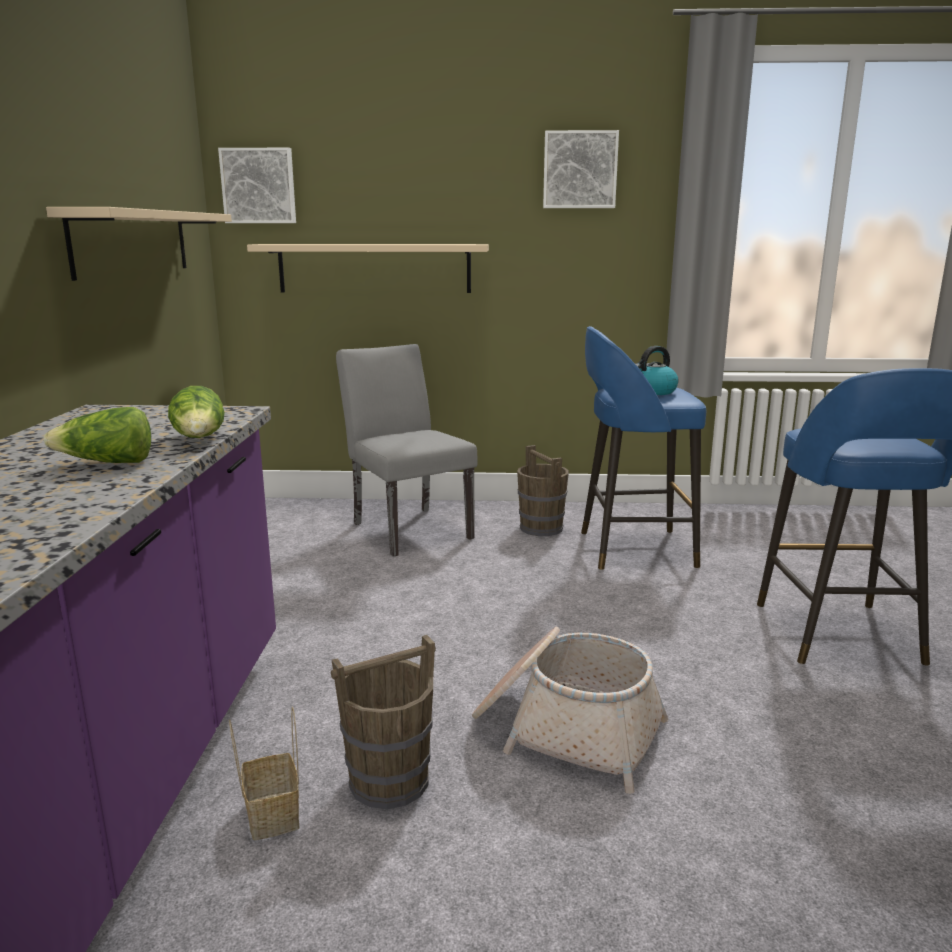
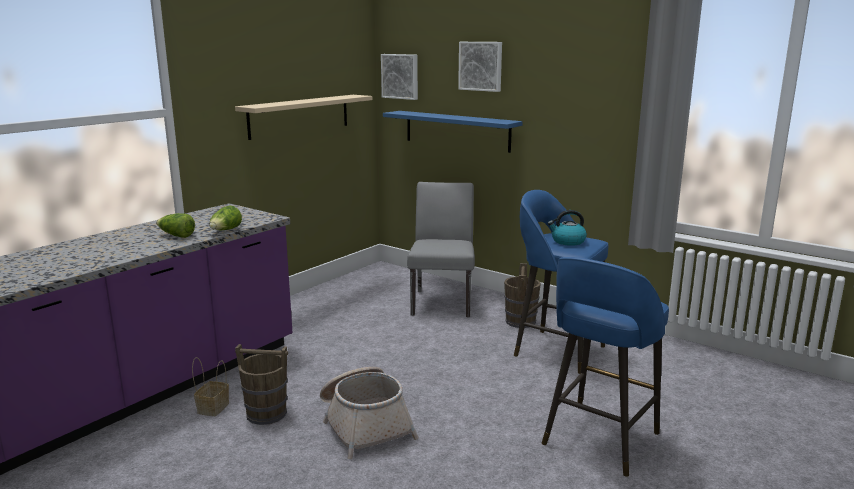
camera: 35 degrees right, 0 degrees up
(374, 268) = (456, 131): beige shelf -> blue shelf
(579, 170) = (582, 74): picture -> picture (481, 66)

